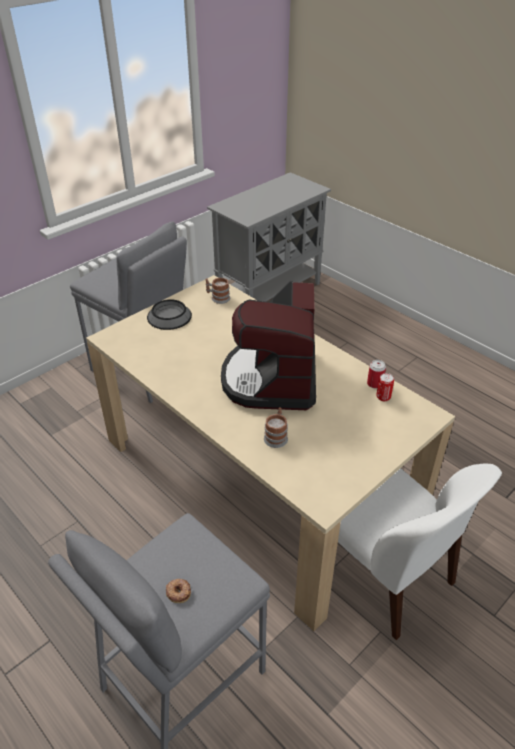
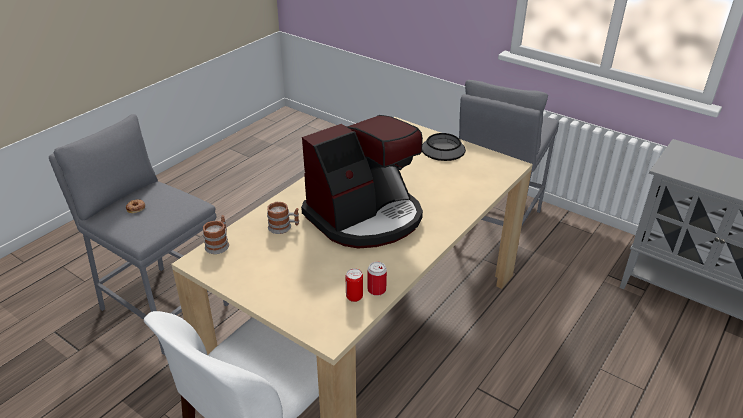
camera: 80 degrees right, 5 degrees down
(217, 298) = (489, 171): mug -> mug (219, 244)
(271, 379) = (365, 217): coffee machine -> coffee machine turned 150 degrees clockwise

